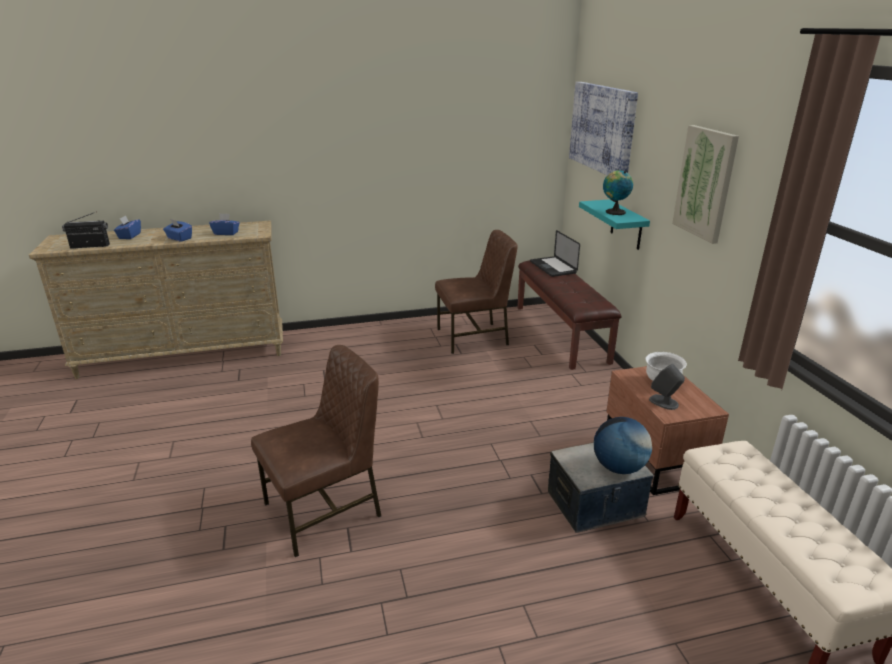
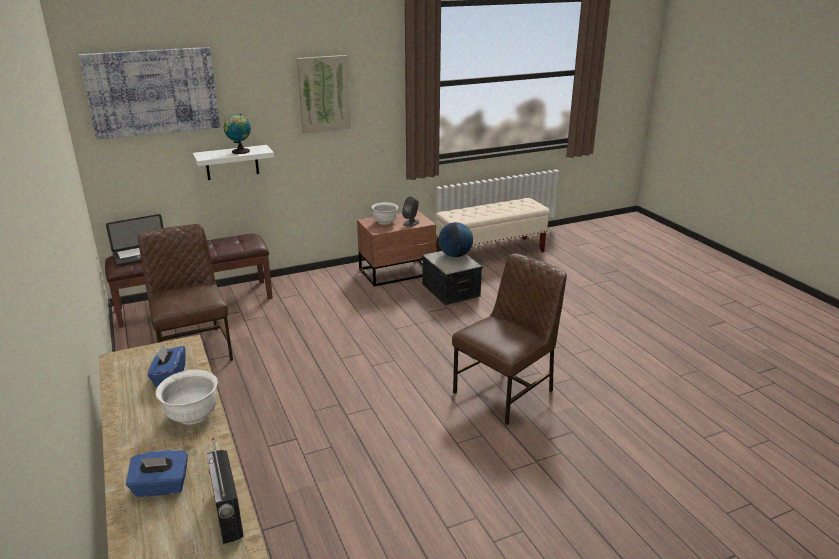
camera: 100 degrees left, 0 degrees up
(179, 238) = (192, 416): blue tissue box -> white bowl
(325, 510) = (506, 391): brown chair -> brown chair turned 90 degrees clockwise
(626, 225) = (232, 162): turquoise shelf -> white shelf

